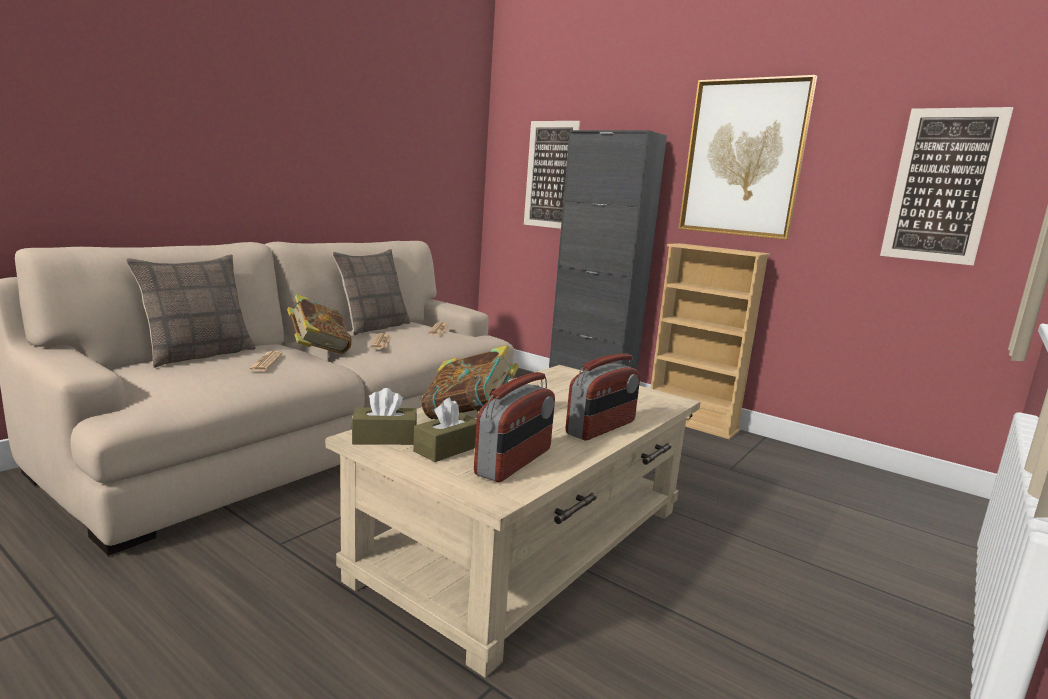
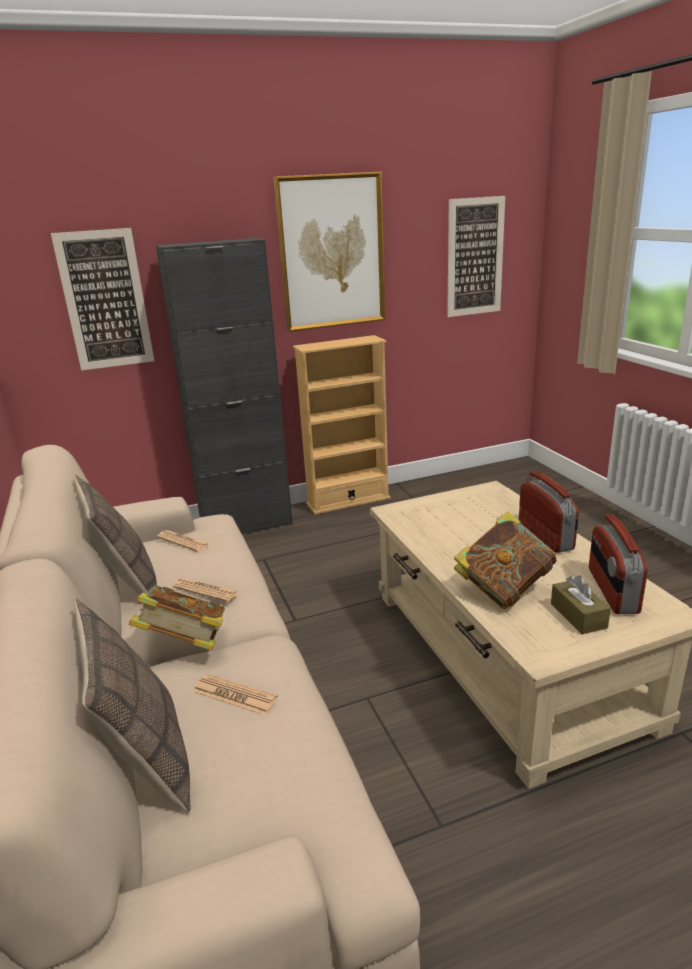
camera: 55 degrees left, 10 degrees up
(384, 438) = (546, 644): brown tissue box -> none
(515, 462) = (611, 591): radio -> radio turned 150 degrees counterclockwise

